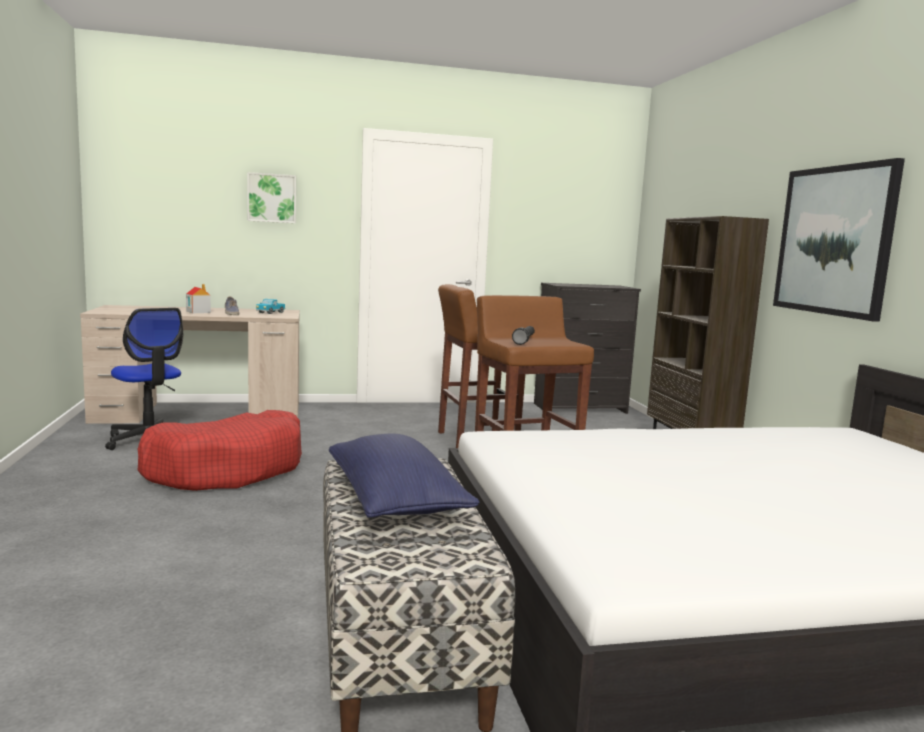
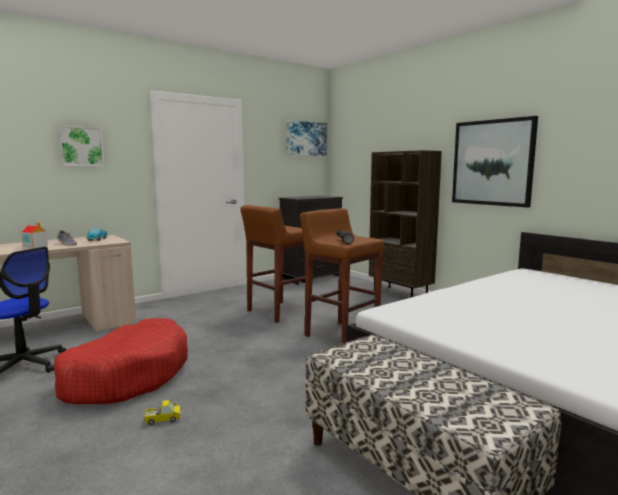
camera: 25 degrees left, 0 degrees up
(212, 516) = (163, 420): none -> toy truck
(395, 501) = (407, 376): blue pillow -> none
(596, 196) = (305, 138): none -> picture

